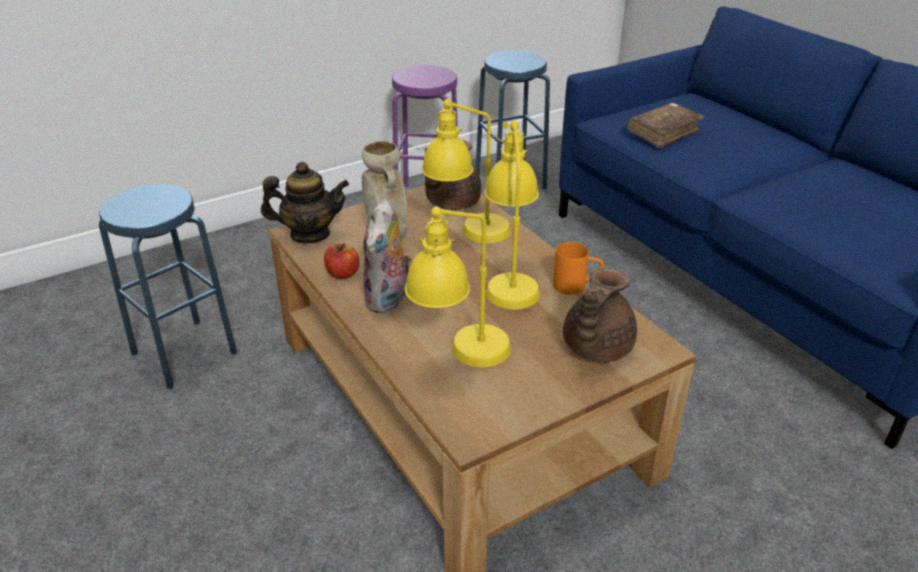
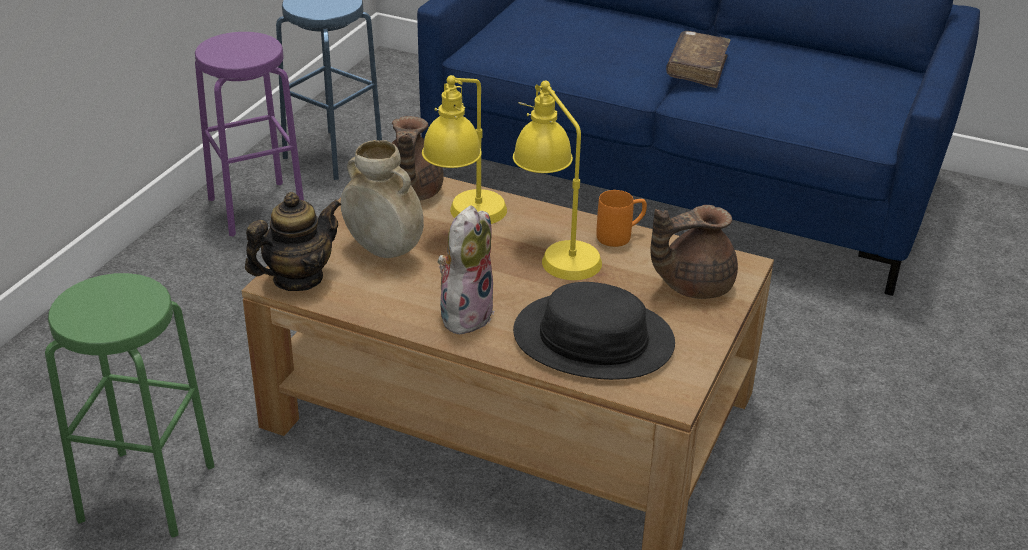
camera: 35 degrees left, 0 degrees up
(184, 353) = (147, 492): blue stool -> green stool
(342, 273) = (386, 306): apple -> none
(389, 300) = (465, 313): plush toy -> plush toy turned 135 degrees counterclockwise
(460, 359) = (593, 340): yellow table lamp -> black hat
(595, 348) = (692, 284): brown teapot -> brown teapot turned 75 degrees clockwise
(663, 133) = (549, 50): brown book -> brown book (697, 68)

